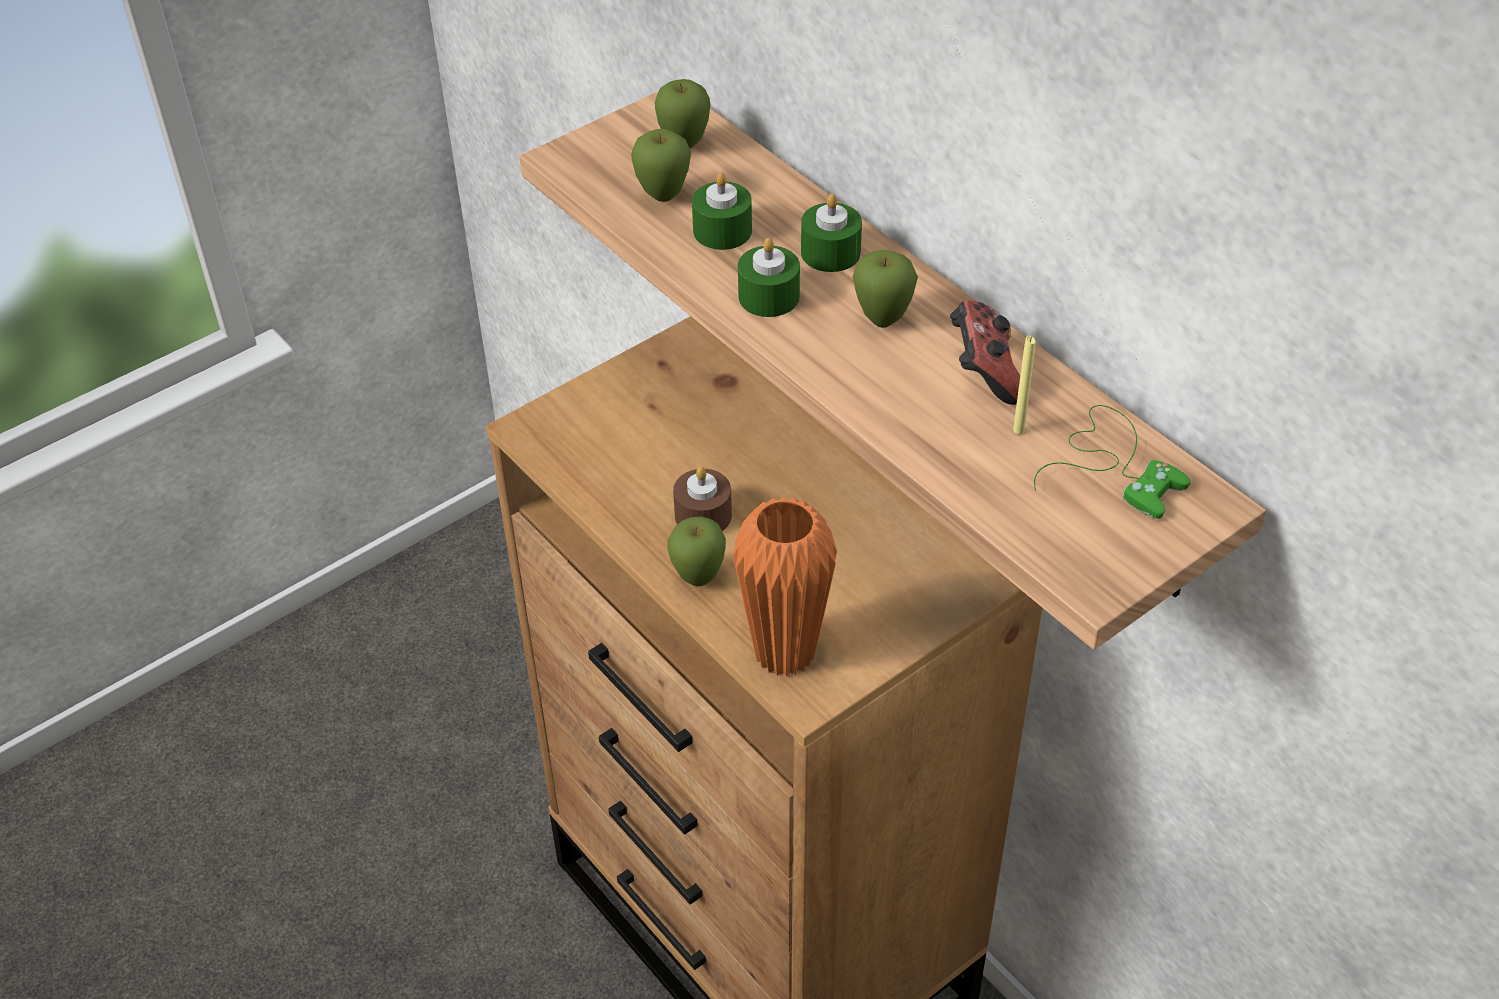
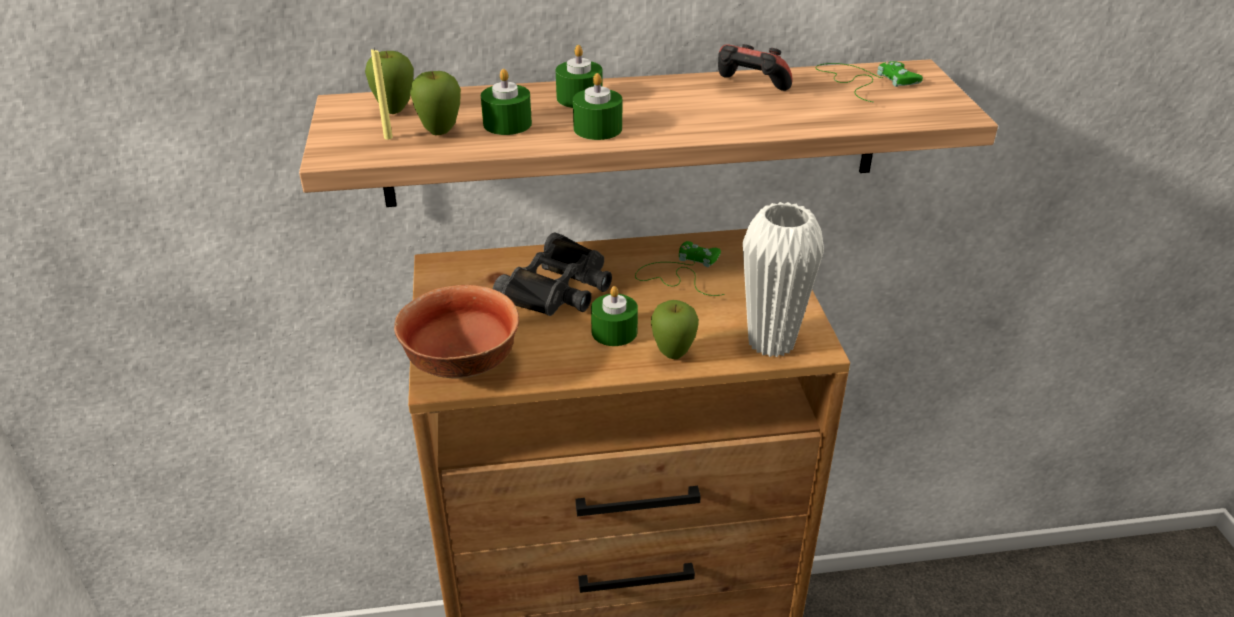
camera: 60 degrees left, 10 degrees down
(562, 430) = (460, 365): none -> bowl
(703, 515) = (614, 331): brown candle -> green candle
(746, 437) = (559, 288): none -> black binoculars
(784, 653) = (771, 342): orange vase -> white vase
(859, 522) = (681, 273): none -> green game controller
(882, 320) = (666, 102): apple -> none
(1018, 430) = (811, 95): yellow candle -> yellow candle (388, 137)

